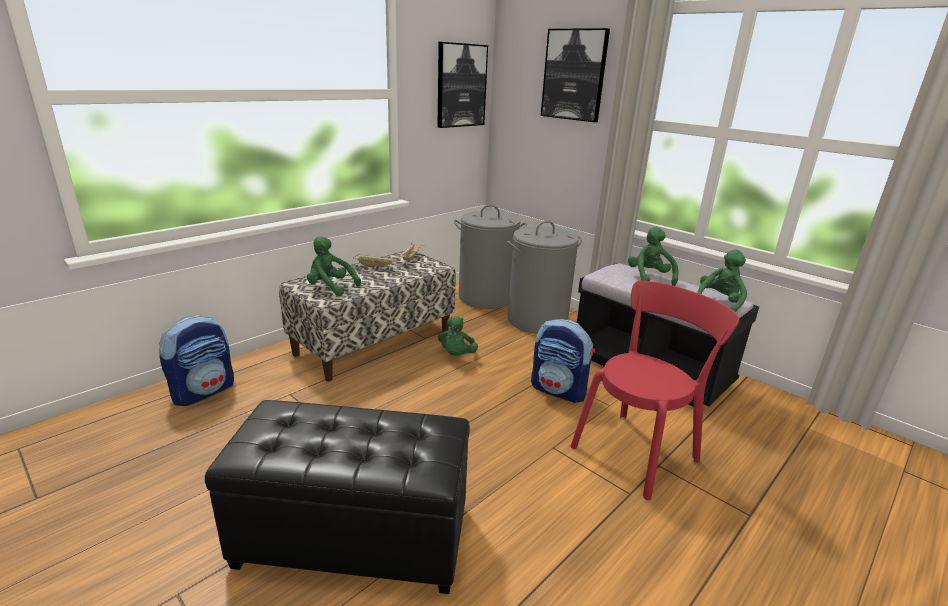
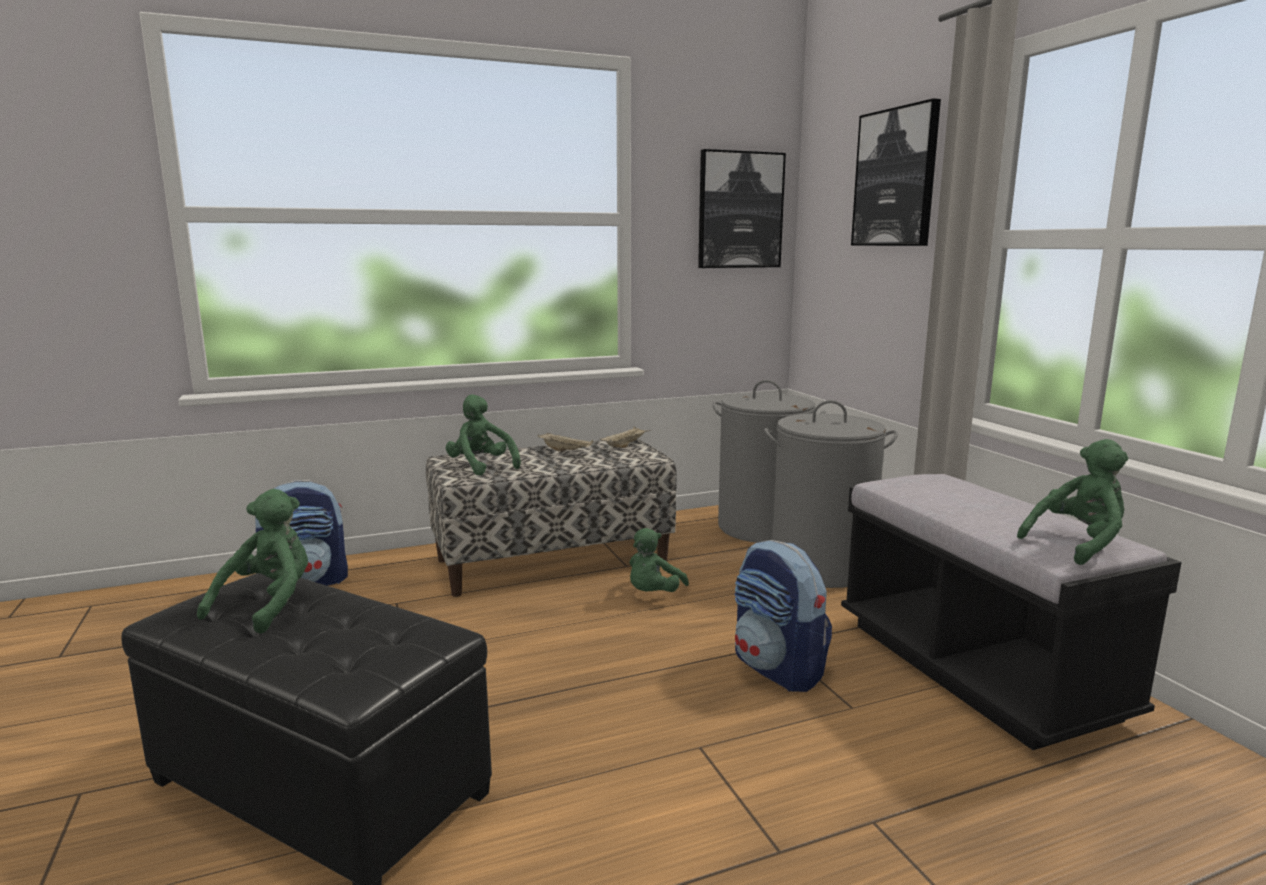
camera: 25 degrees right, 10 degrees down
(637, 451) = (850, 788): red chair -> none
(649, 277) = (973, 495): green plush toy -> green plush toy (269, 605)

